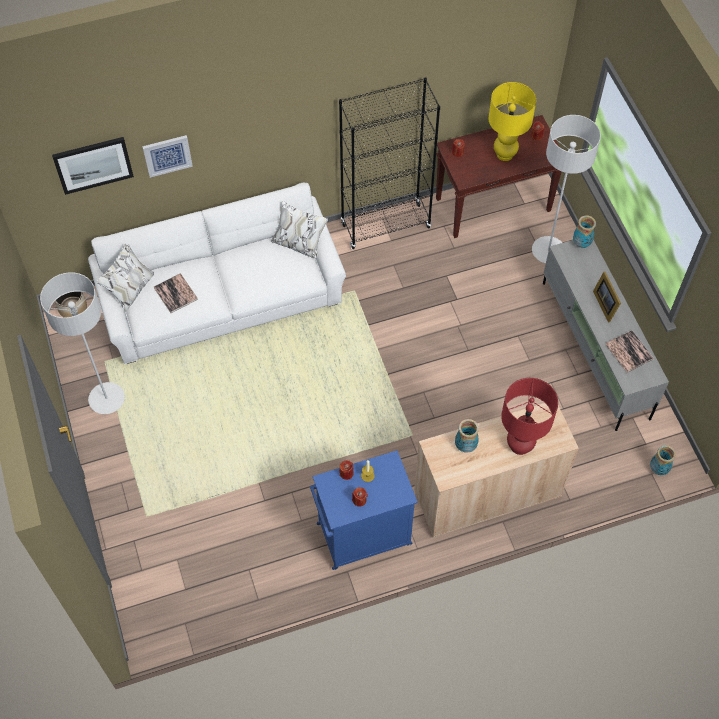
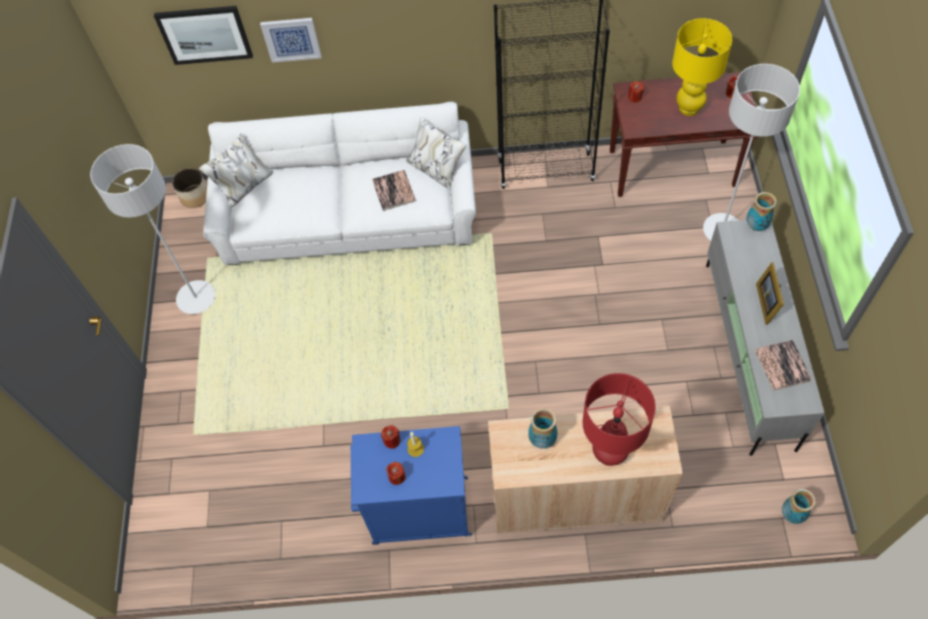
camera: 20 degrees right, 0 degrees up
(175, 293) = (287, 198): book -> book (394, 191)

